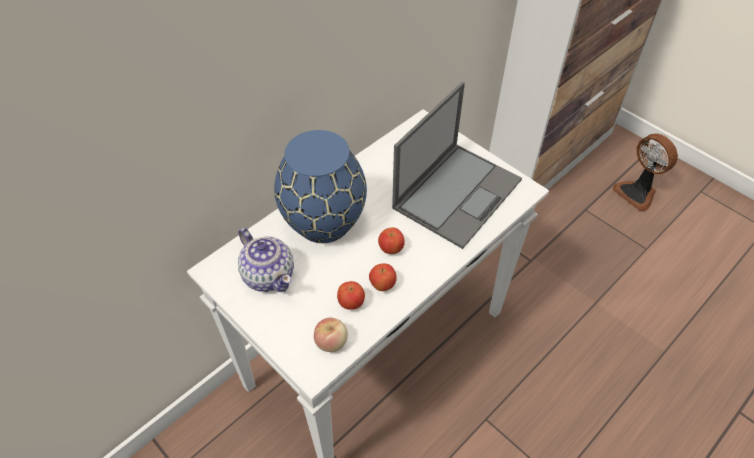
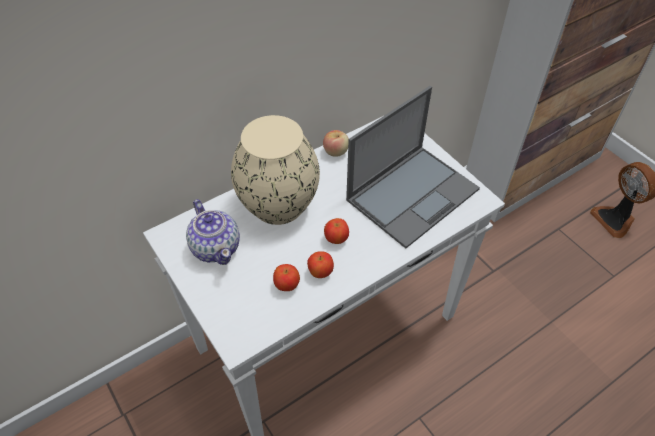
camera: 10 degrees right, 0 degrees up
(325, 222) = (279, 205): blue vase -> beige vase
(331, 342) = (260, 319): apple -> apple (336, 151)

